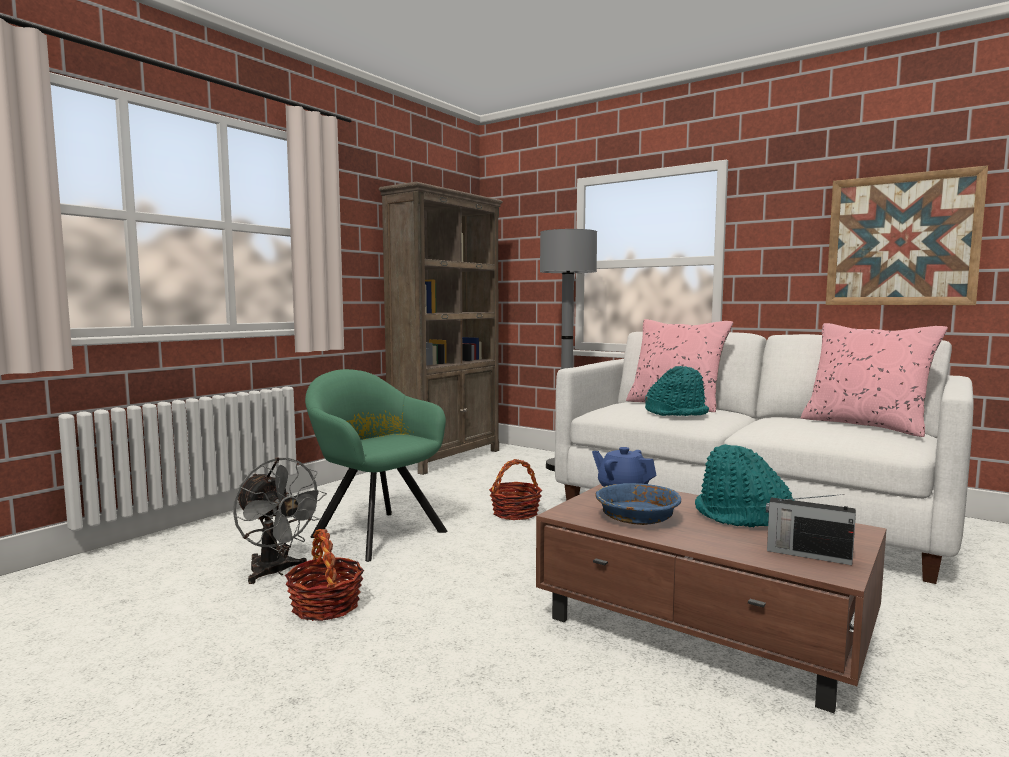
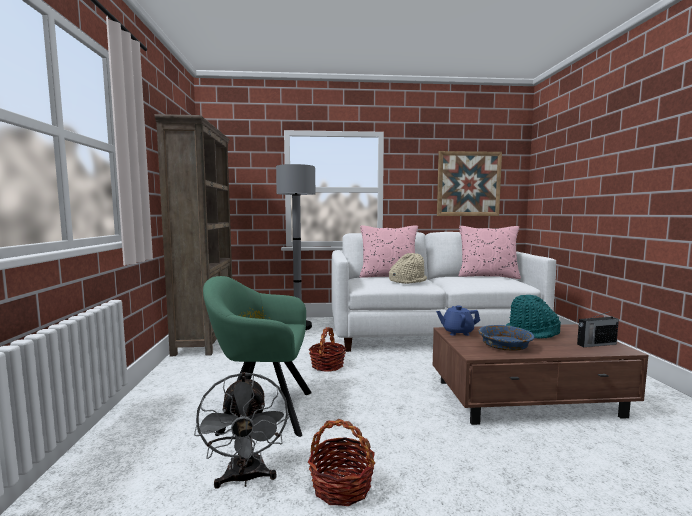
camera: 40 degrees left, 0 degrees up
(276, 572) = (245, 479): grey fan -> grey fan turned 75 degrees clockwise
(677, 413) = (407, 281): turquoise hat -> beige hat

